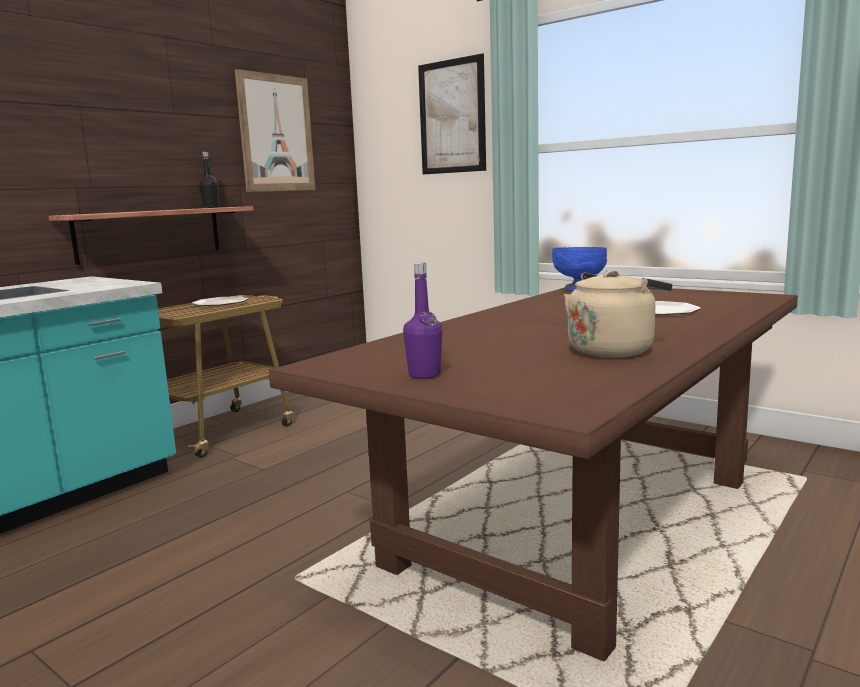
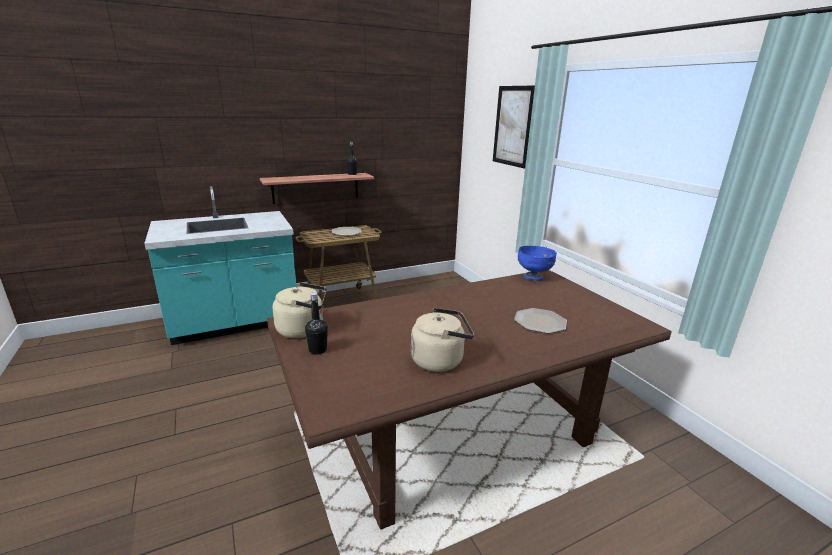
camera: 25 degrees right, 10 degrees up
(276, 133) = (404, 126): picture -> none
(358, 366) = (303, 329): none -> beige kettle
(424, 375) = (318, 350): purple bottle -> black bottle

